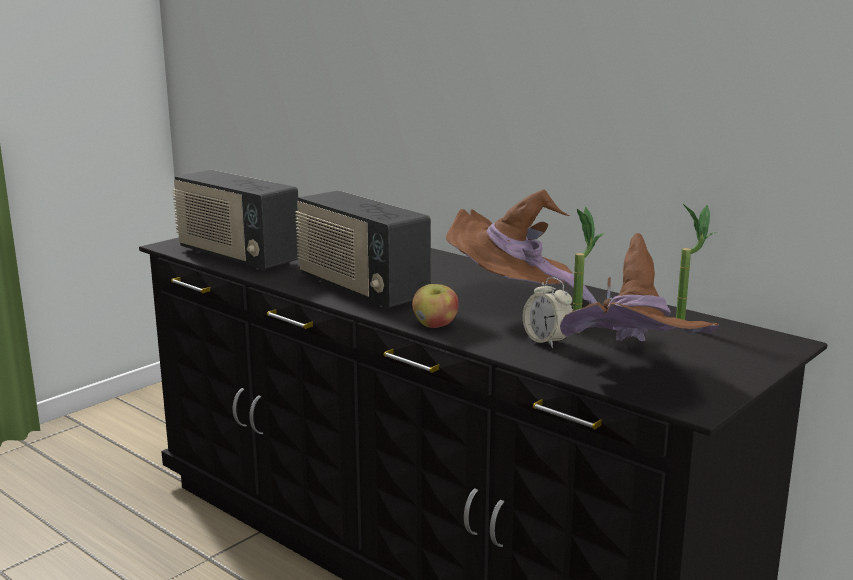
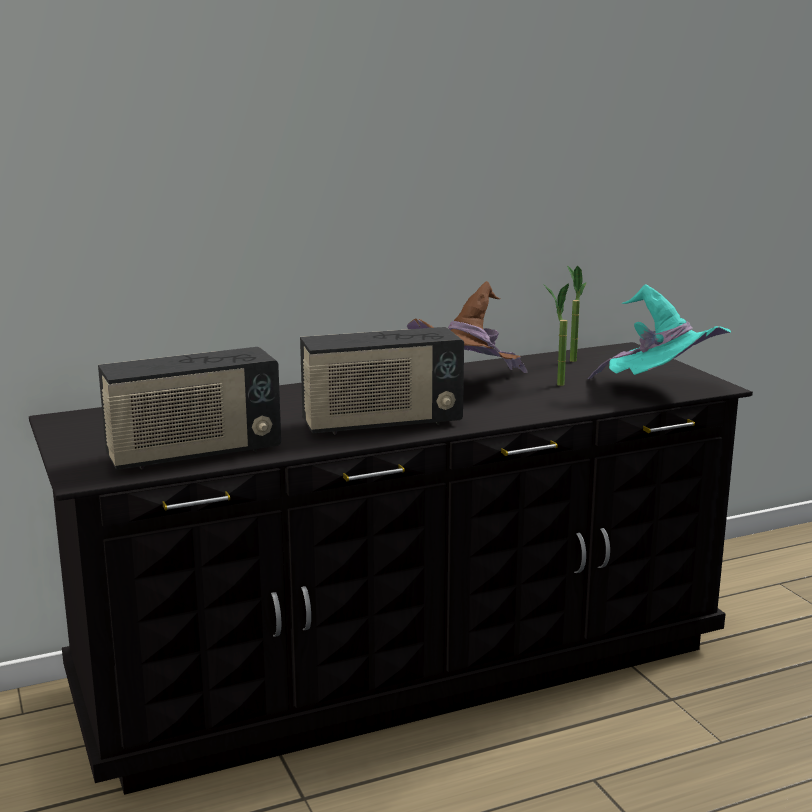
camera: 65 degrees left, 0 degrees up
(435, 325) = (507, 416): apple -> none
(547, 341) = (574, 394): alarm clock -> none
(631, 377) = (661, 389): brown hat -> turquoise hat

